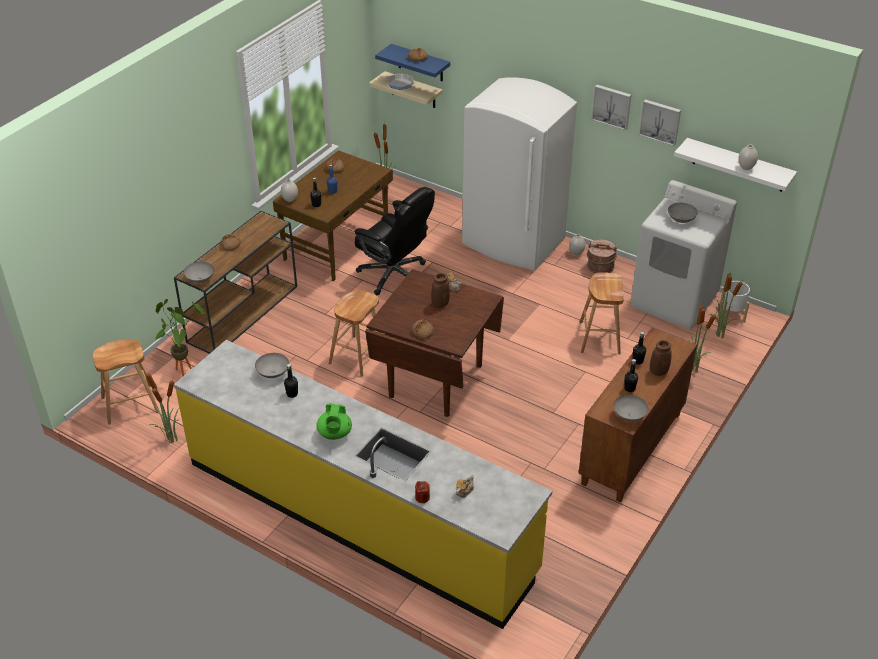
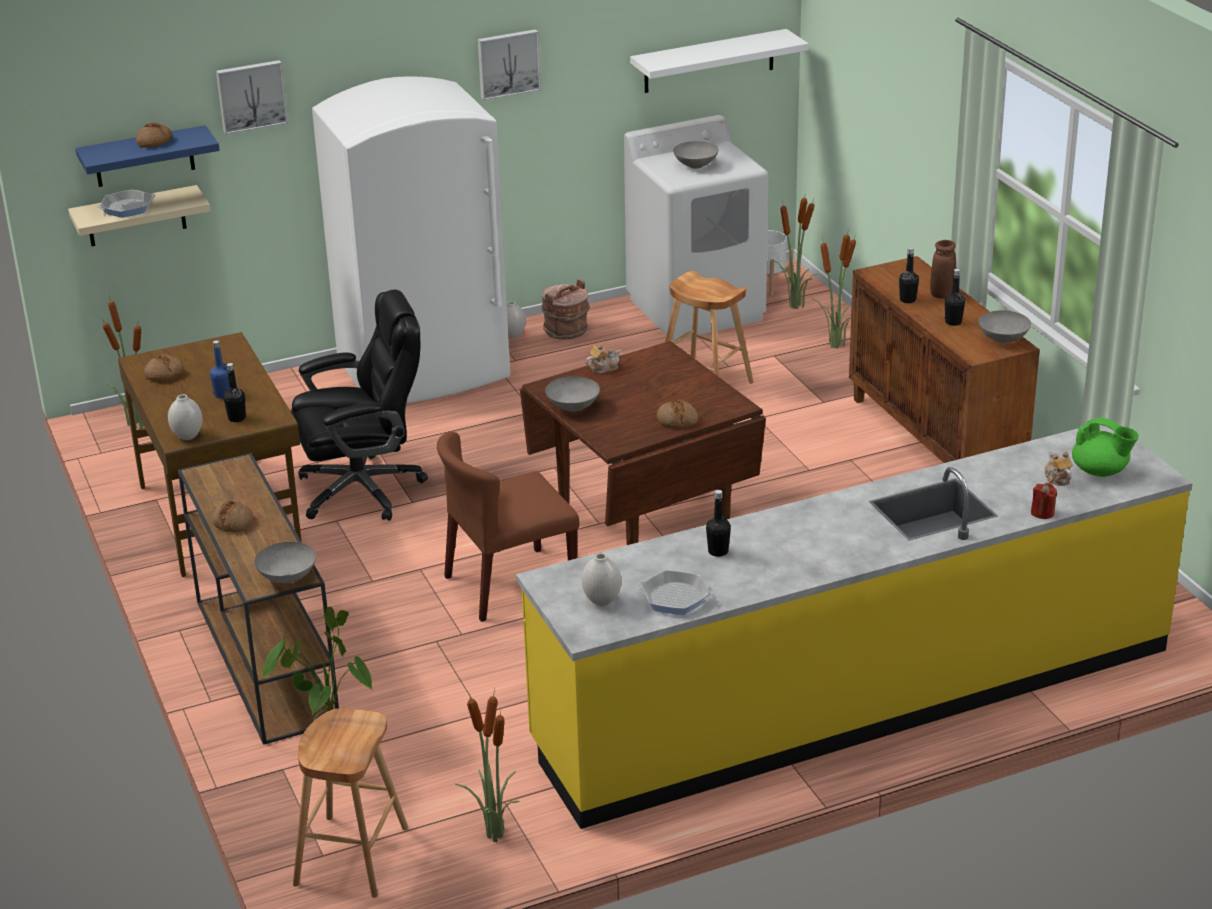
camera: 55 degrees left, 10 degrees down
(241, 396) = (675, 598): none -> frying pan
(272, 373) = (649, 554): grey bowl -> grey bowl (572, 407)
(334, 433) = (845, 541): green teapot -> green teapot (1100, 471)
(357, 356) = (509, 584): brown stool -> brown chair
(440, 304) = (631, 388): brown vase -> none
(660, 121) = (586, 50): picture -> picture (251, 96)
(745, 167) = (741, 48): white vase -> white vase (601, 601)

